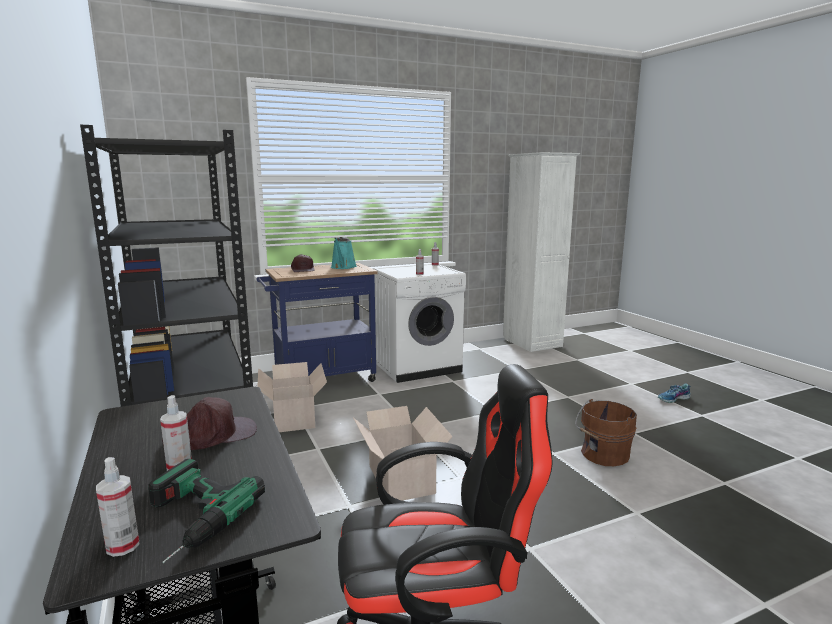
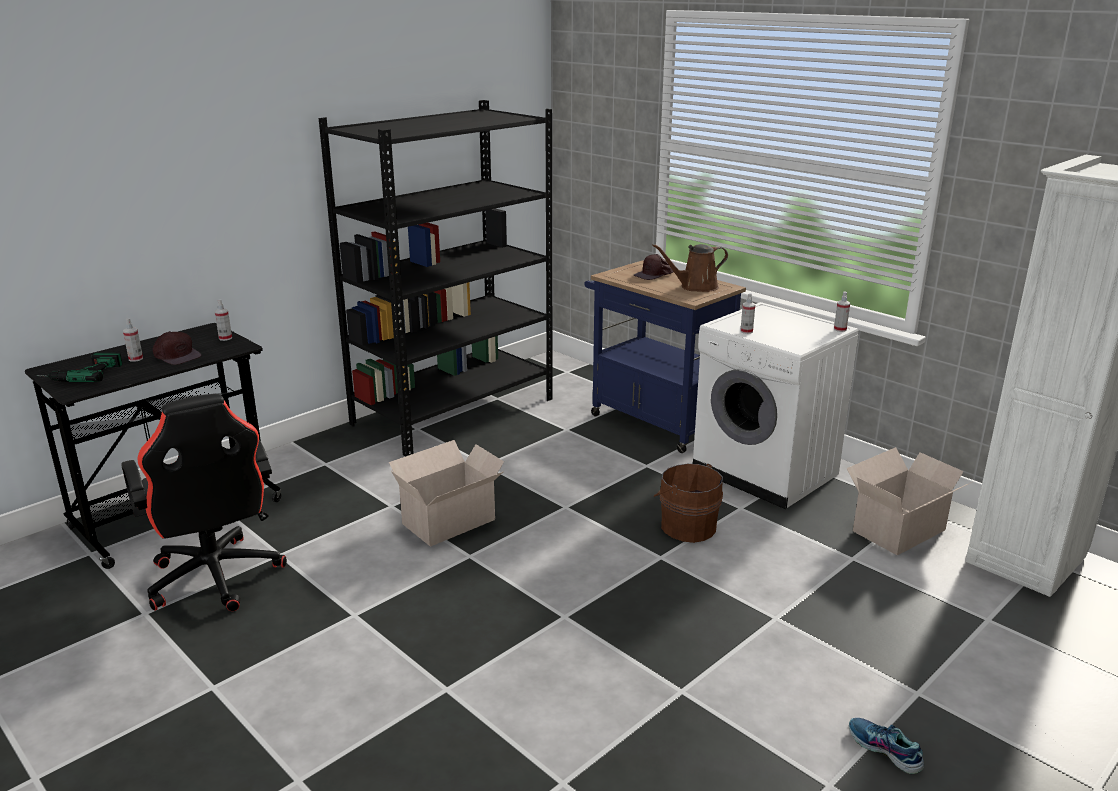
camera: 70 degrees right, 10 degrees up
(123, 546) = (62, 369): spray bottle -> spray bottle (225, 338)
(294, 417) = (545, 434): cardboard box -> cardboard box (901, 530)
(343, 267) = (695, 287): turquoise watering can -> brown watering can
(603, 455) = (584, 659): brown bucket -> brown bucket (686, 526)

